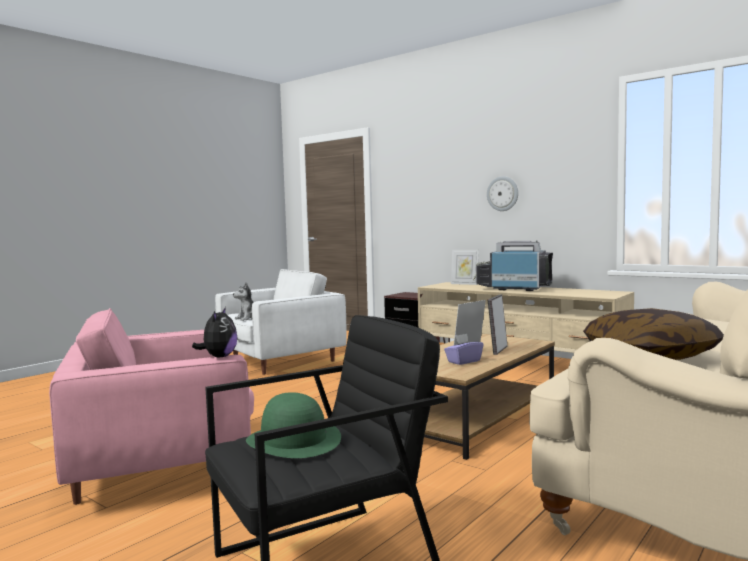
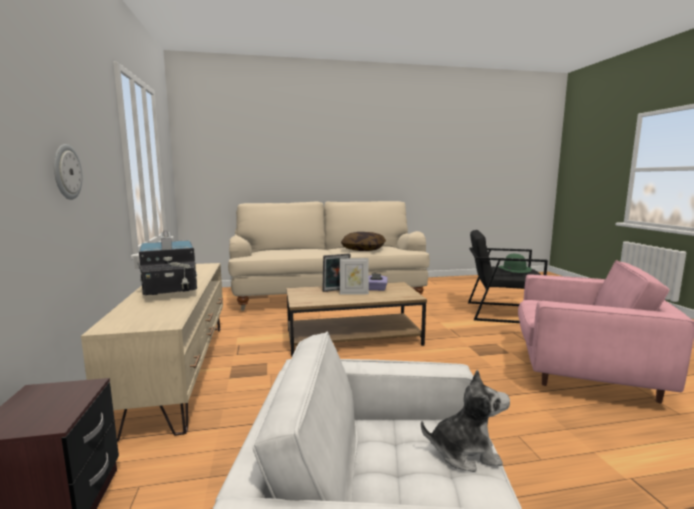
camera: 140 degrees left, 5 degrees up
(219, 357) = (542, 276): plush toy -> none
(464, 284) = (120, 316): picture frame -> none

